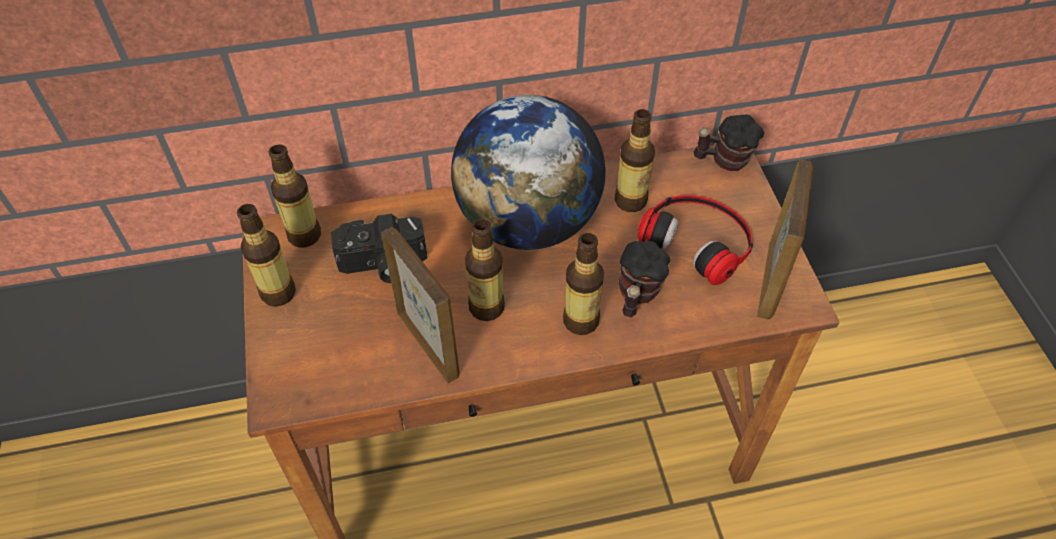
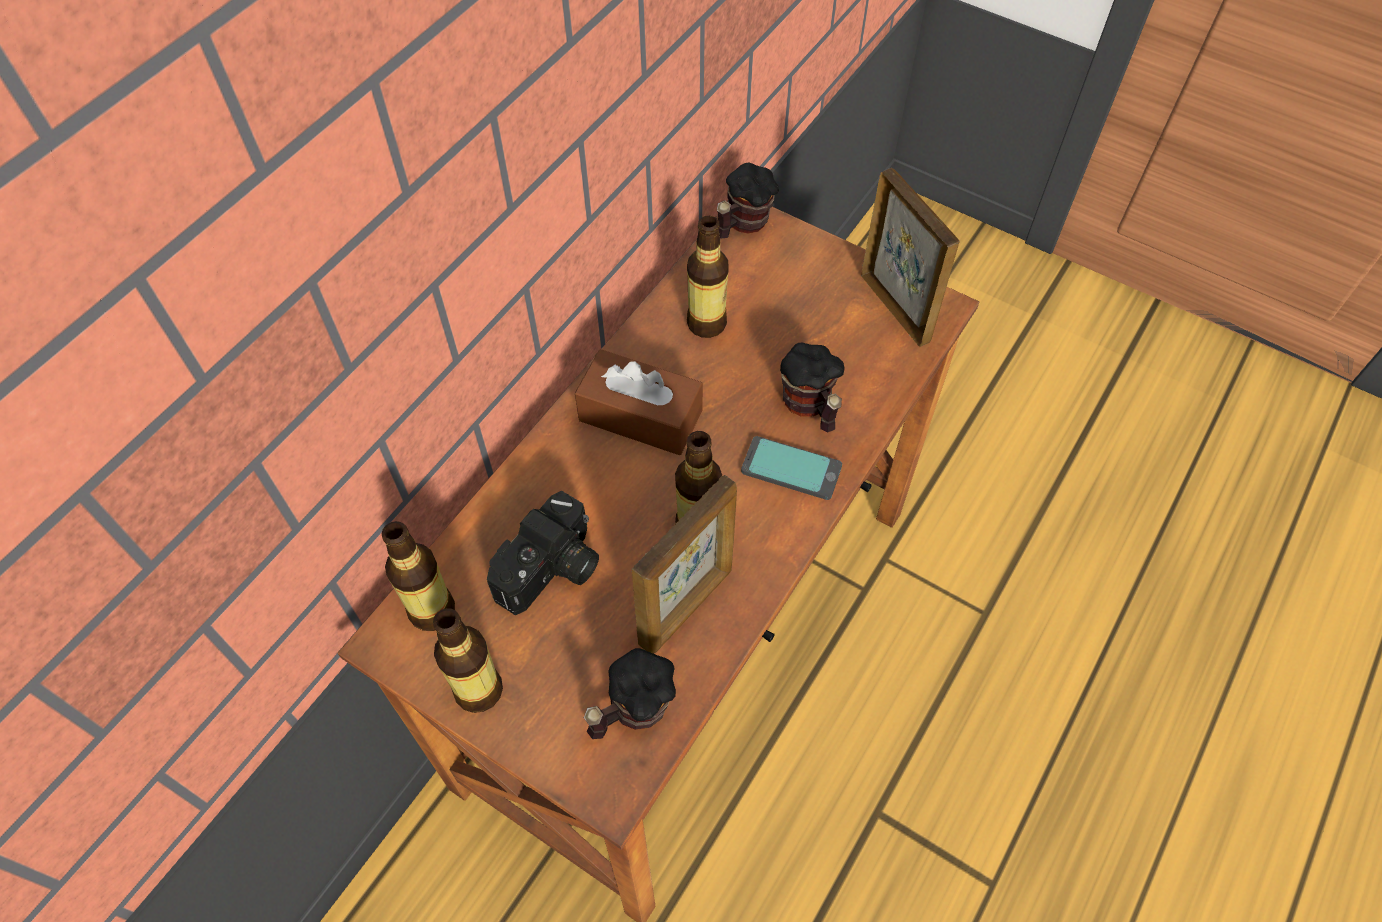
camera: 45 degrees left, 5 degrees up
(334, 371) = (631, 711): none -> mug
(429, 344) = (687, 606): picture frame -> picture frame turned 120 degrees clockwise
(528, 222) = (640, 415): globe -> brown tissue box
(581, 321) = (791, 468): bottle -> phone
(698, 239) = (802, 315): headphones -> none

